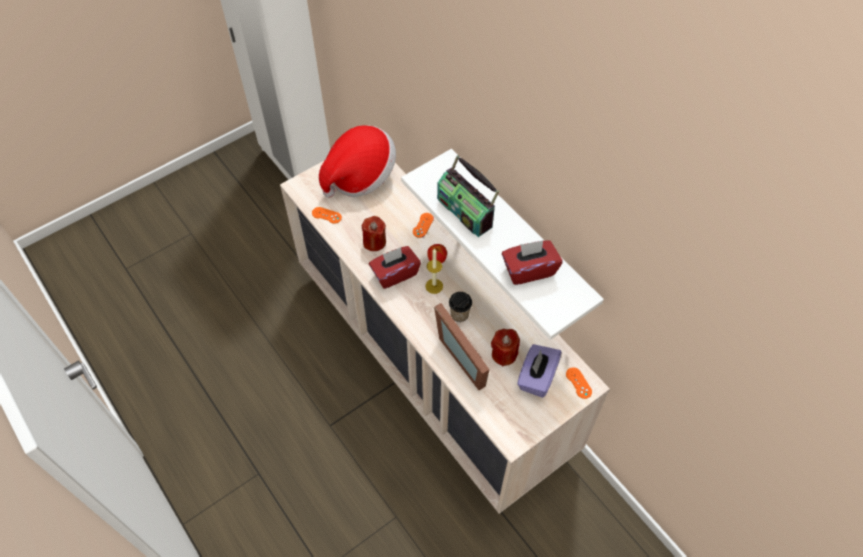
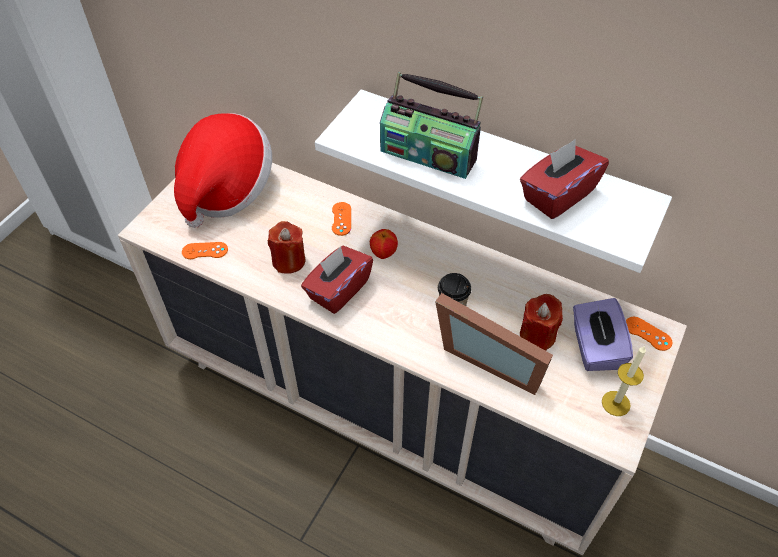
camera: 25 degrees left, 5 degrees down
(434, 286) = (398, 286): candle -> candle (616, 403)

